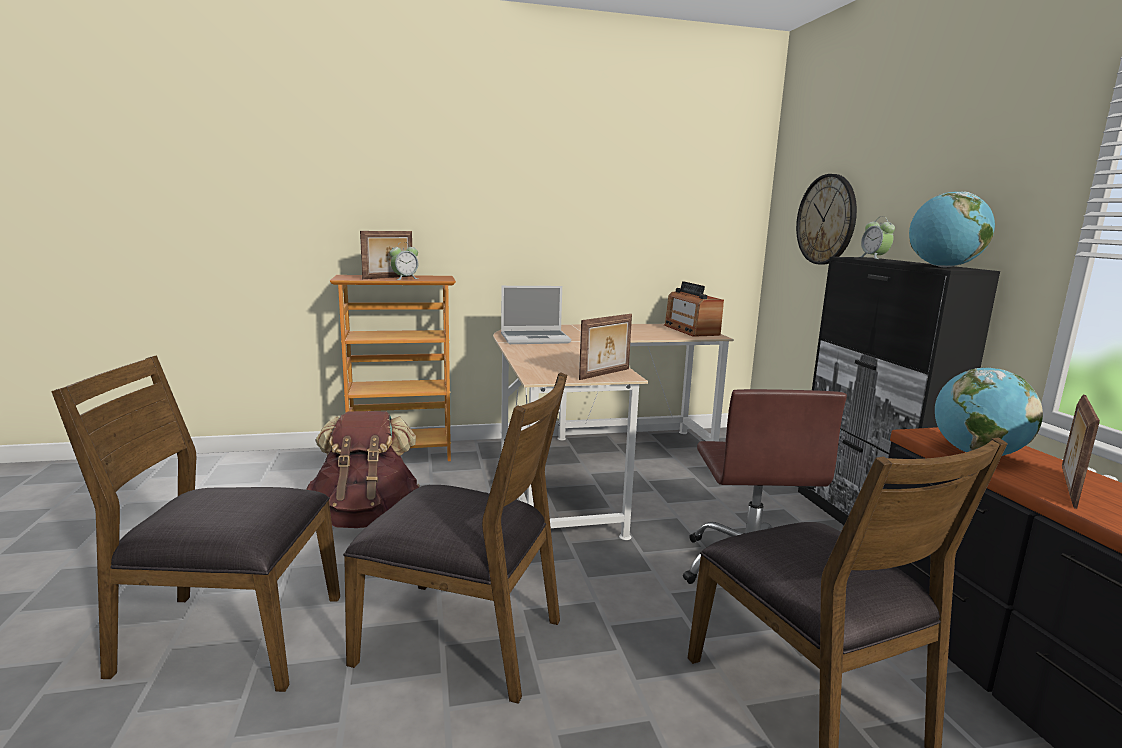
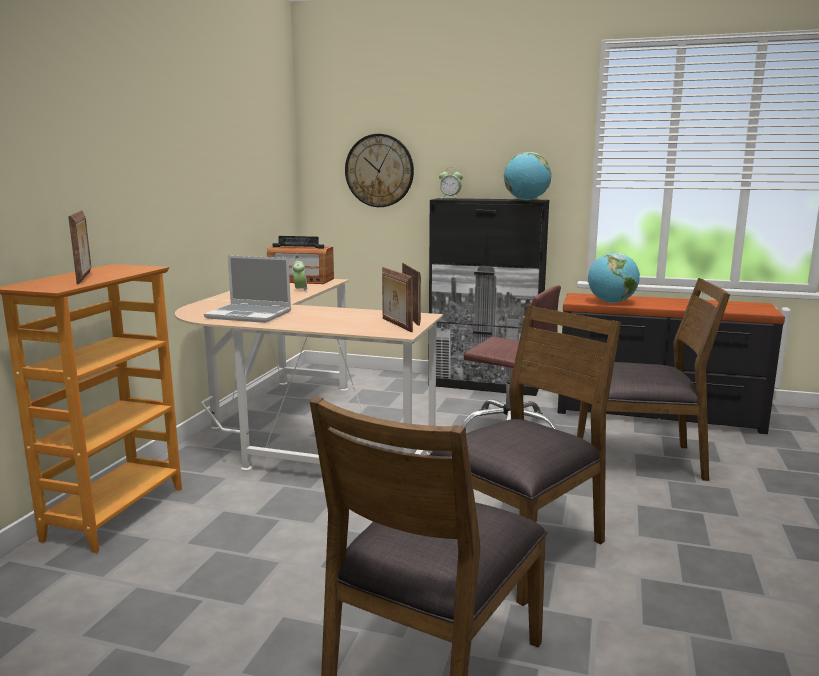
camera: 60 degrees left, 0 degrees up
(366, 517) = (259, 560): brown backpack -> none
(405, 278) = (109, 275): alarm clock -> alarm clock (300, 290)
(535, 339) = (250, 315): laptop -> laptop turned 90 degrees clockwise
(1067, 488) = (660, 304): picture frame -> picture frame (395, 325)

